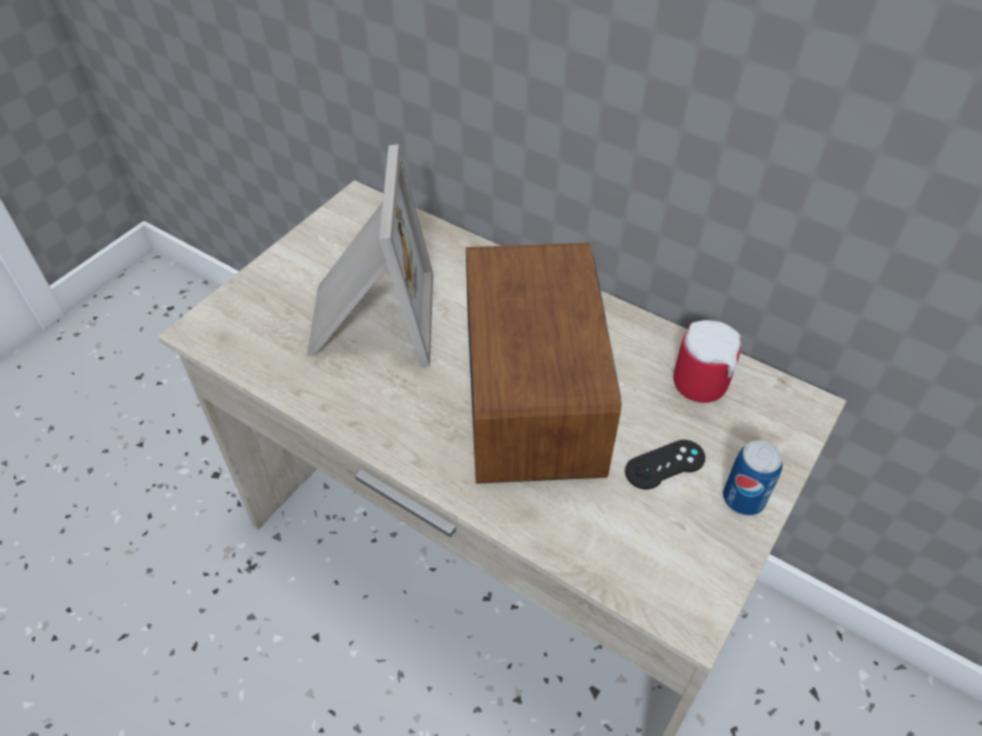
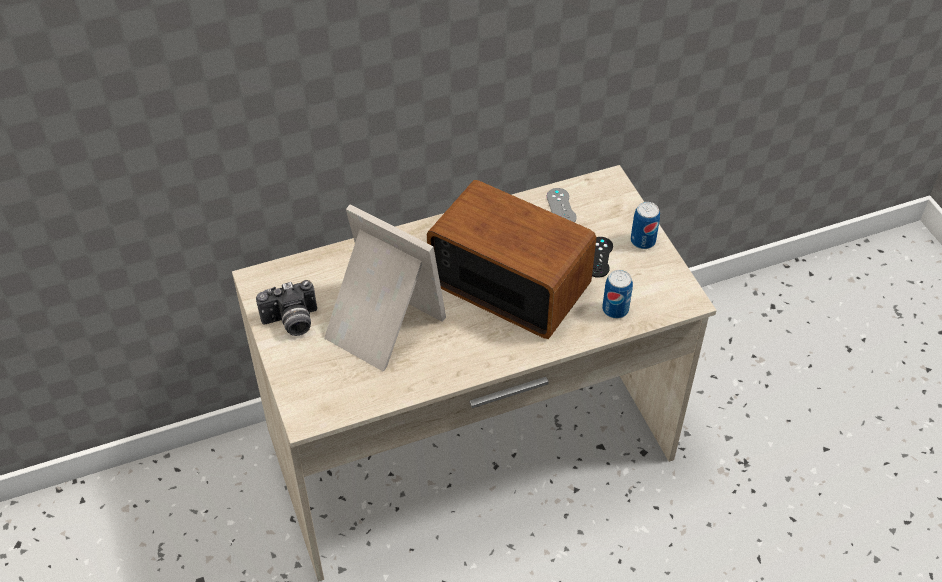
camera: 55 degrees left, 0 degrees up
(320, 252) = (291, 322): none -> camera
(592, 533) = (615, 309): none -> can
(706, 380) = (561, 207): mug -> grey game controller

